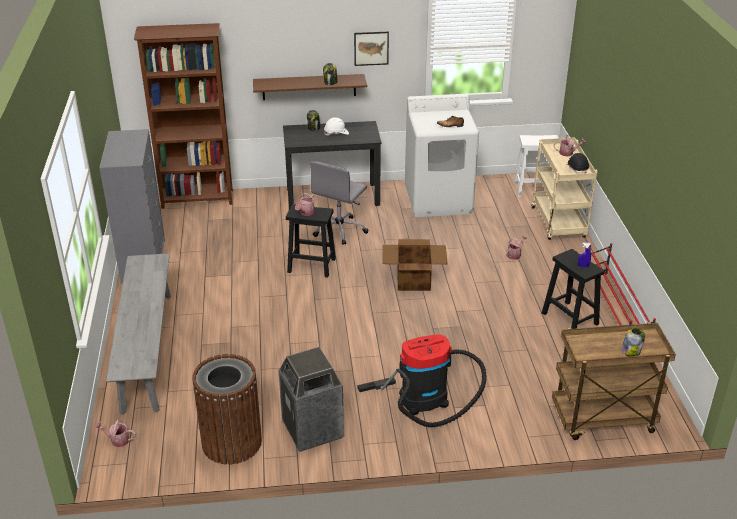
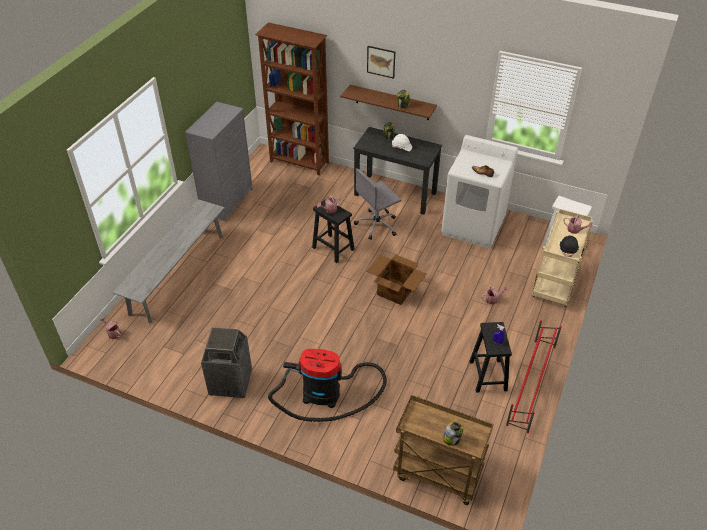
camera: 30 degrees right, 10 degrees up
(232, 442) = (175, 367): brown trash can -> none
(371, 48) = (445, 86): picture -> picture (381, 61)

